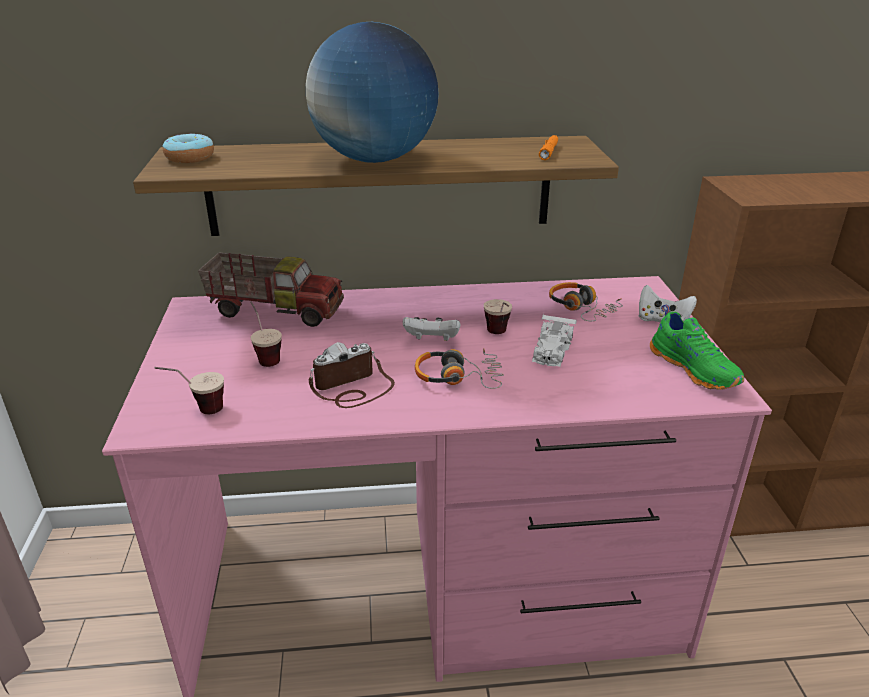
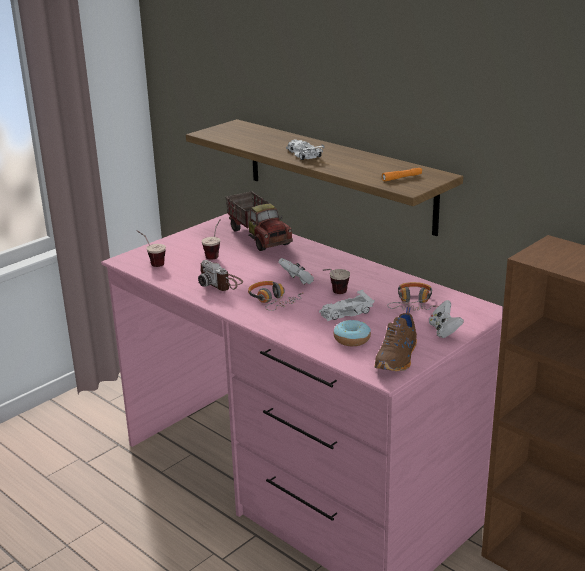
camera: 50 degrees right, 5 degrees down
(190, 158) = (232, 129): donut -> donut (352, 339)
(352, 388) = (221, 283): camera -> camera turned 150 degrees counterclockwise
(374, 159) = (303, 154): globe -> white toy car
(695, 369) = (398, 358): green shoe -> brown shoe

